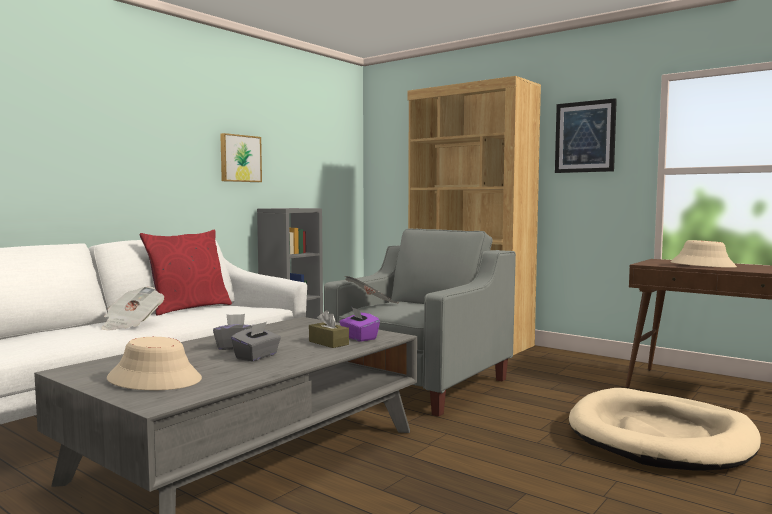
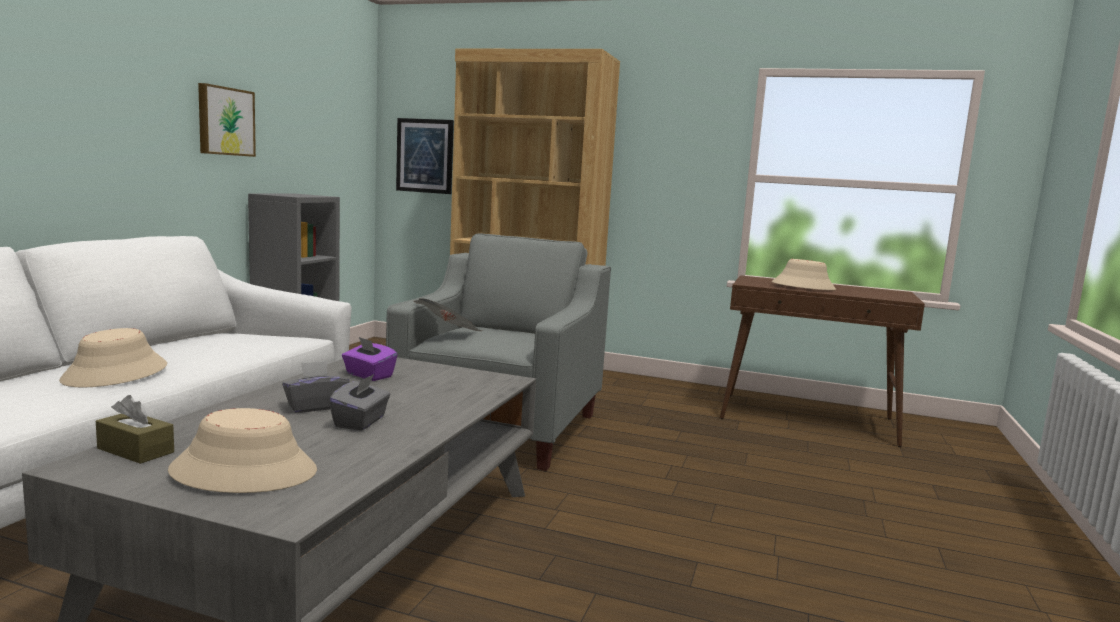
camera: 20 degrees left, 5 degrees up
(131, 324) = (116, 373): newspaper -> beige hat
(188, 308) = (178, 340): red pillow -> none
(328, 343) = (437, 394): brown tissue box -> brown tissue box (135, 450)
(359, 338) = (469, 384): purple tissue box -> purple tissue box (368, 375)
(585, 137) = (669, 130): picture -> picture (425, 156)
(660, 437) = (785, 476): beige dog bed -> none

